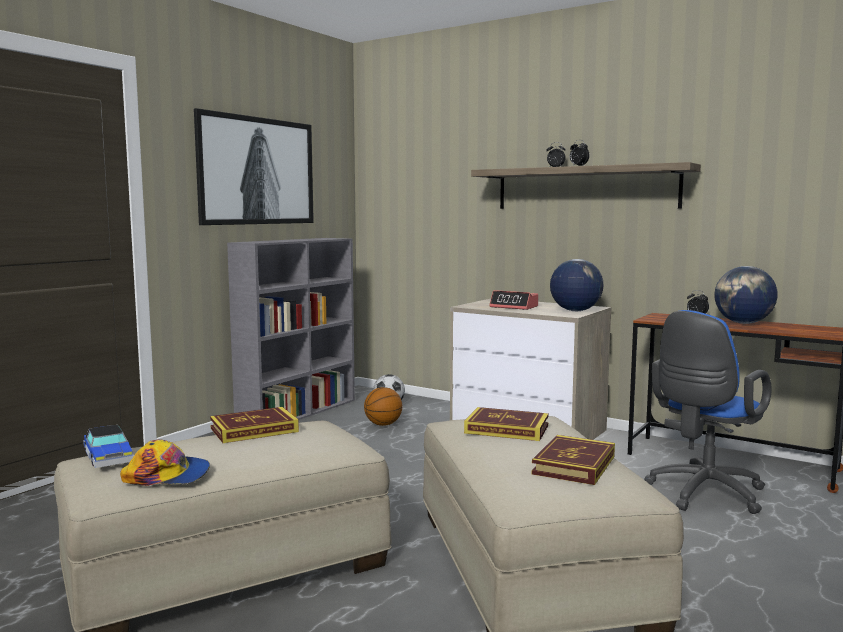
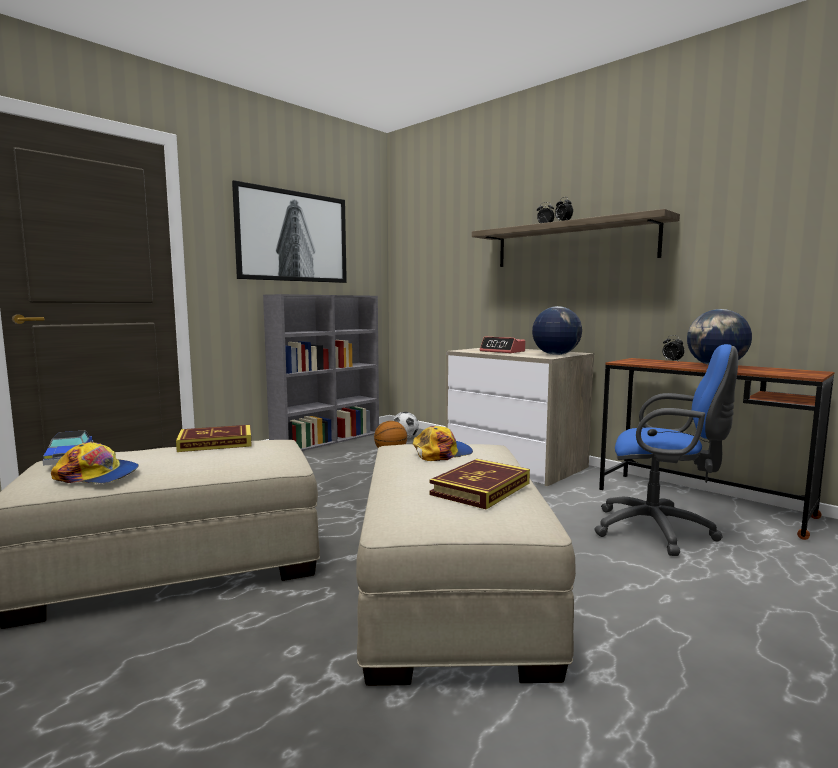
camera: 10 degrees right, 0 degrees up
(506, 429) = (442, 453): book -> cap
(703, 494) = (660, 531): blue office chair -> blue office chair turned 120 degrees counterclockwise

